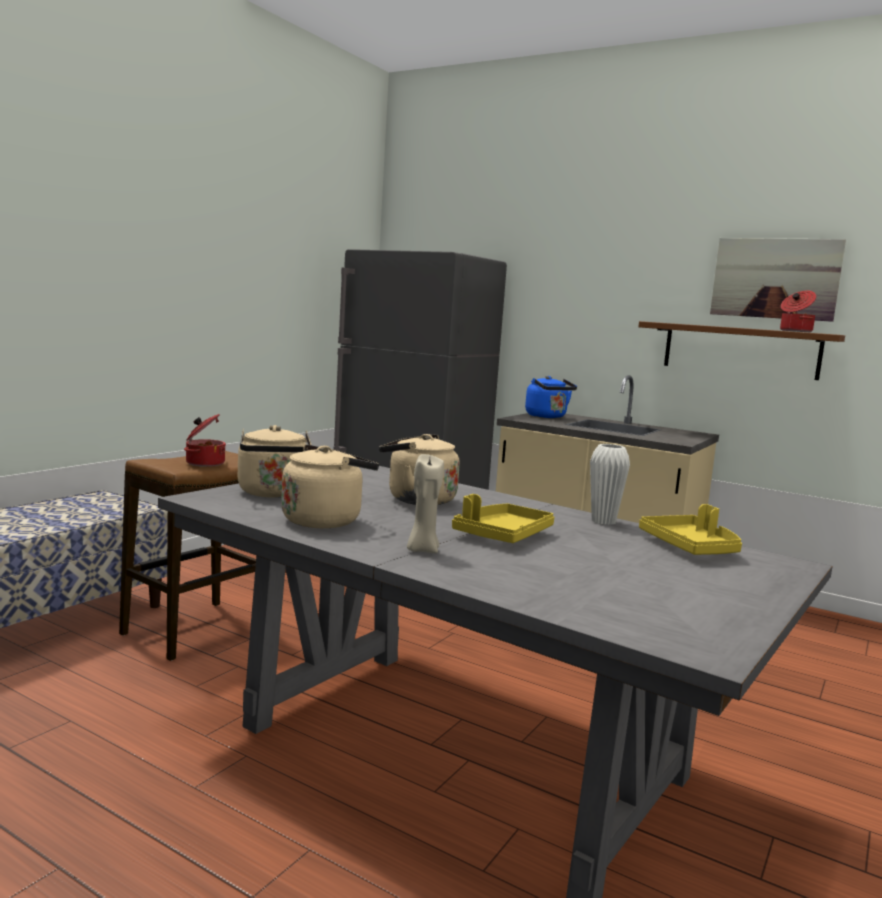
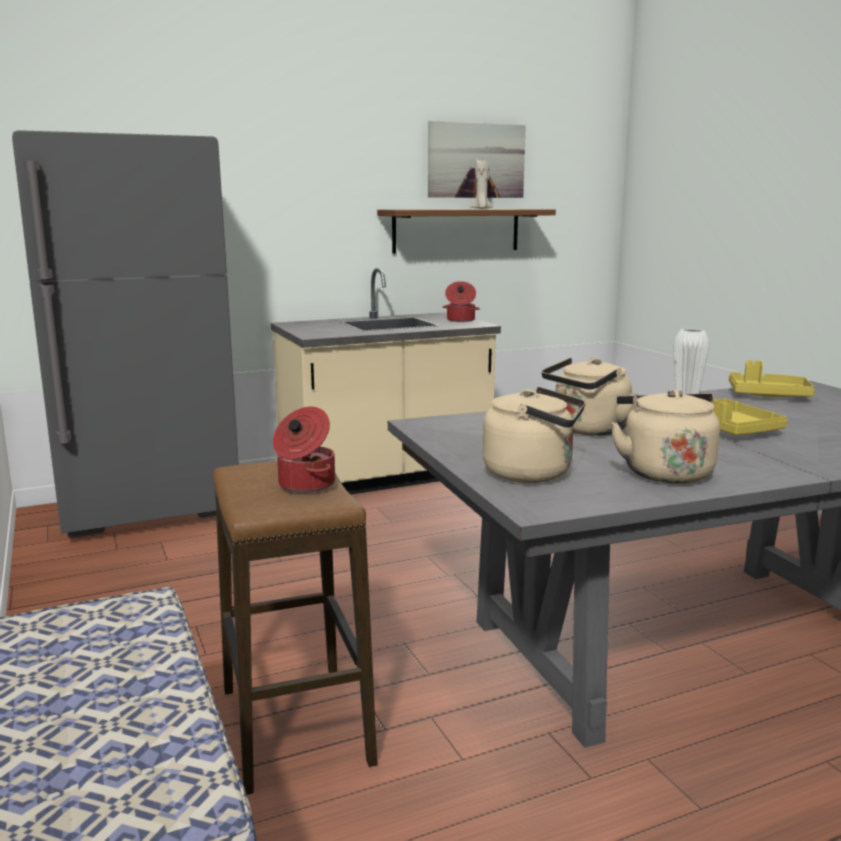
camera: 55 degrees left, 5 degrees up
(422, 550) = (778, 458): beige candle -> beige candle (481, 209)
(547, 417) = (314, 327): blue kettle -> none
(795, 331) = (512, 208): cooking pot -> cooking pot (460, 320)

